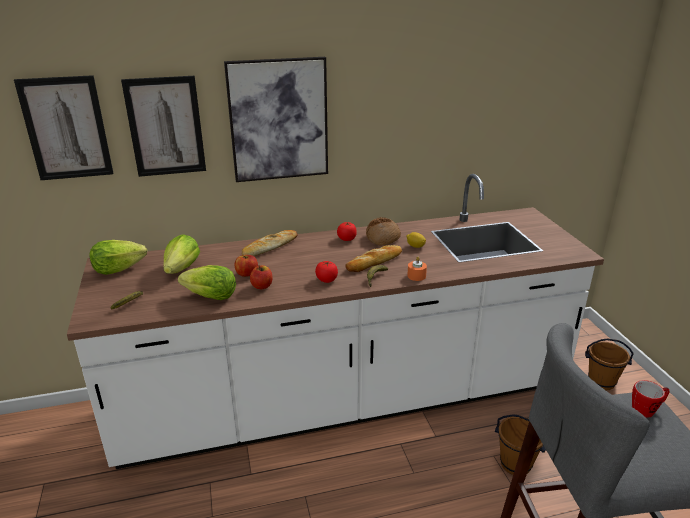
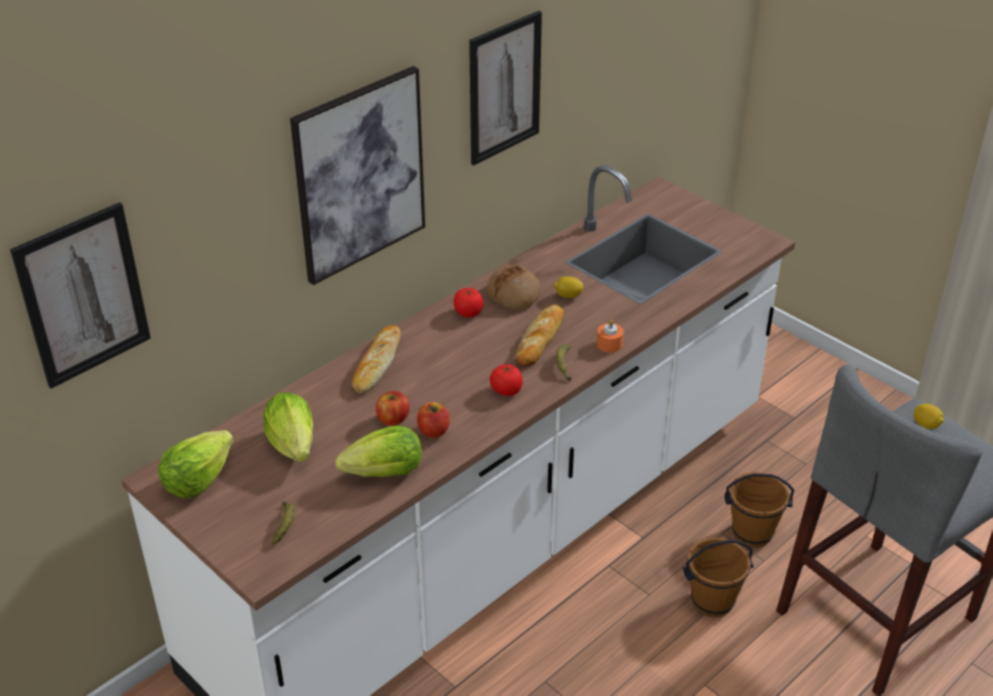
camera: 30 degrees left, 10 degrees up
(165, 126) = (217, 240): picture -> picture (504, 88)
(601, 382) = (784, 385): brown bucket -> brown bucket (712, 601)
(647, 410) = (926, 425): mug -> lemon

